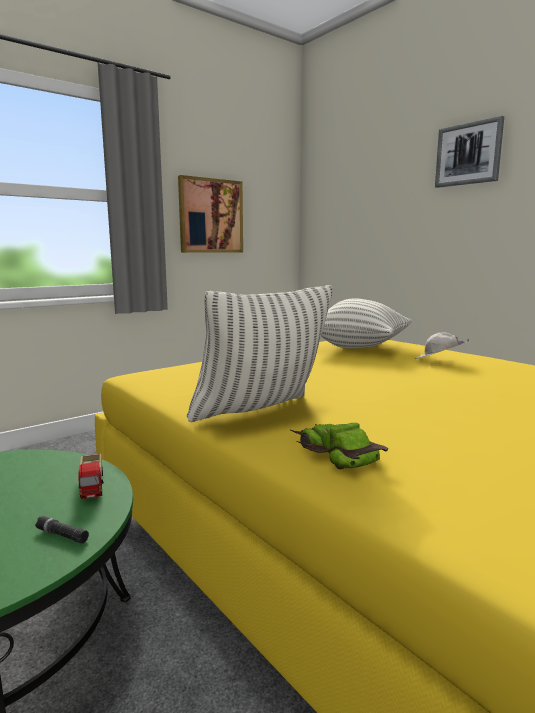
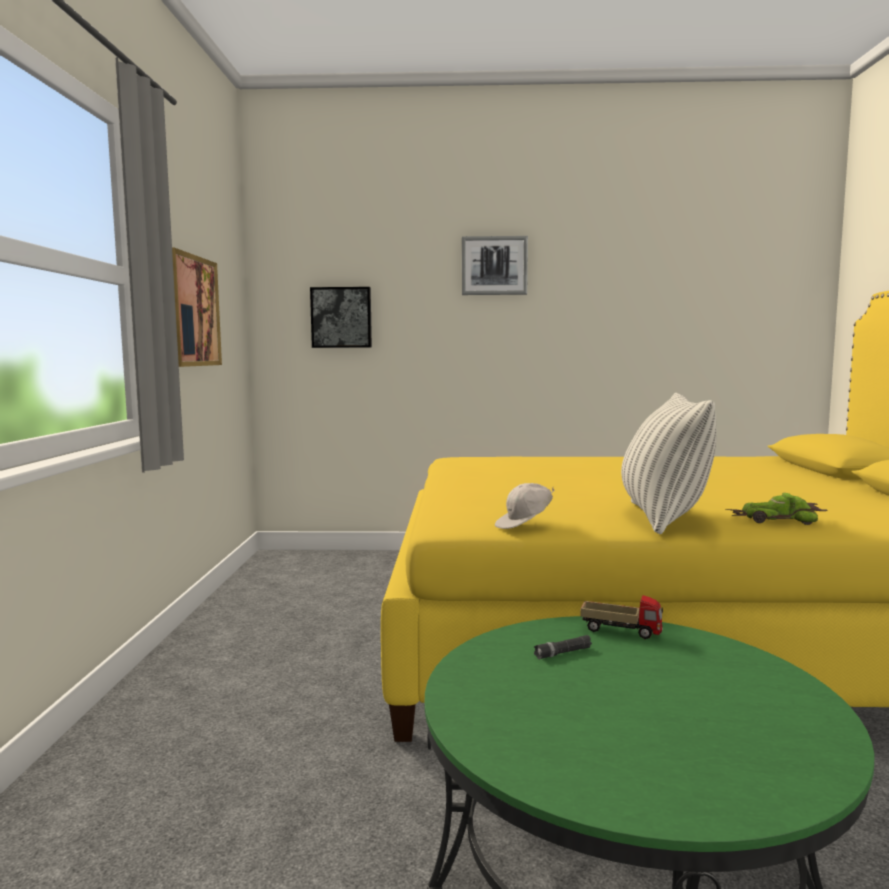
camera: 50 degrees left, 5 degrees down
(62, 535) = (719, 656): black flashlight -> black flashlight (563, 653)
(349, 215) = (341, 317): none -> picture
(360, 347) = (503, 464): pillow -> none
(437, 360) = (588, 463): white cap -> white cap (525, 525)

